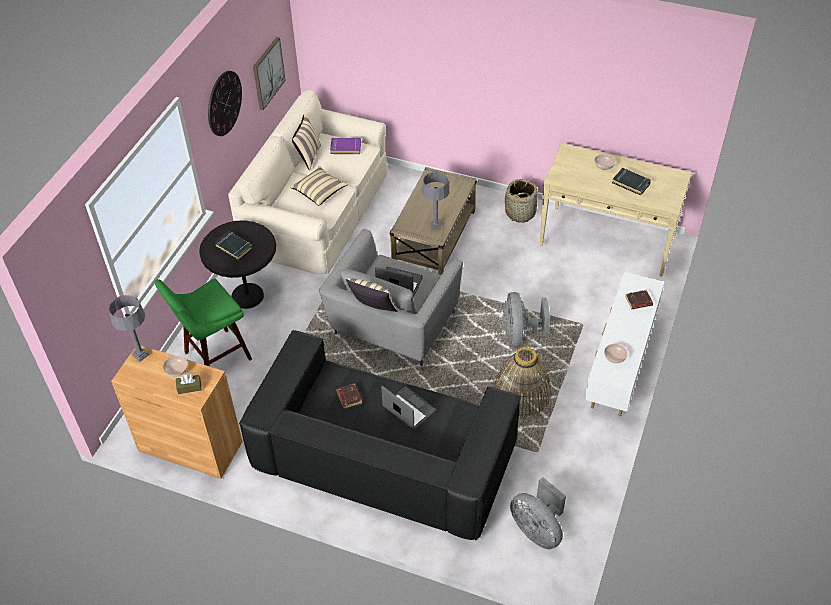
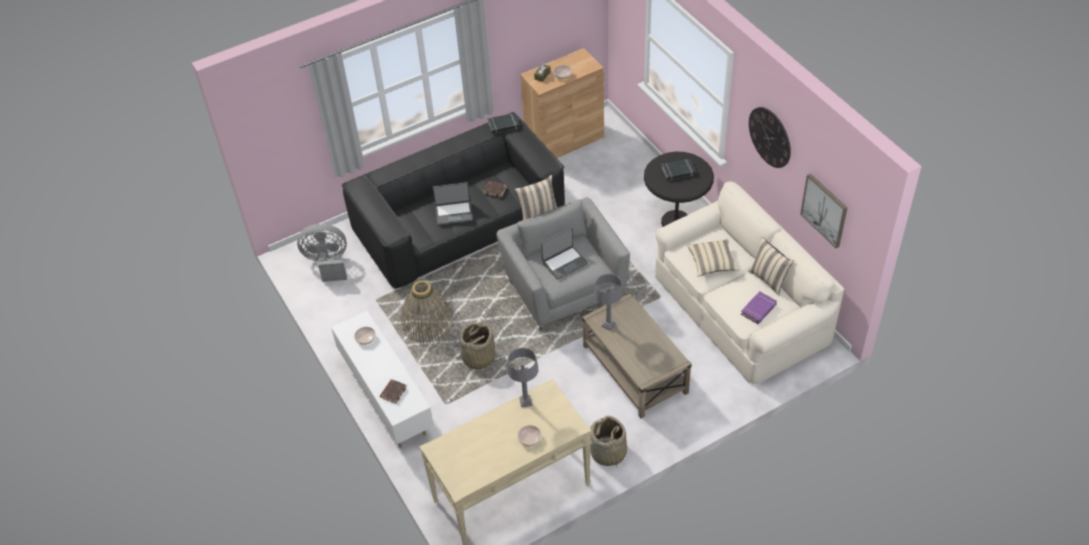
camera: 130 degrees right, 0 degrees up
(141, 355) = (592, 65): grey table lamp -> grey table lamp (525, 402)
(214, 358) = (630, 180): green stool -> none
(519, 334) = (478, 357): grey fan -> basket
(631, 183) = (488, 441): black book -> black book (503, 125)

